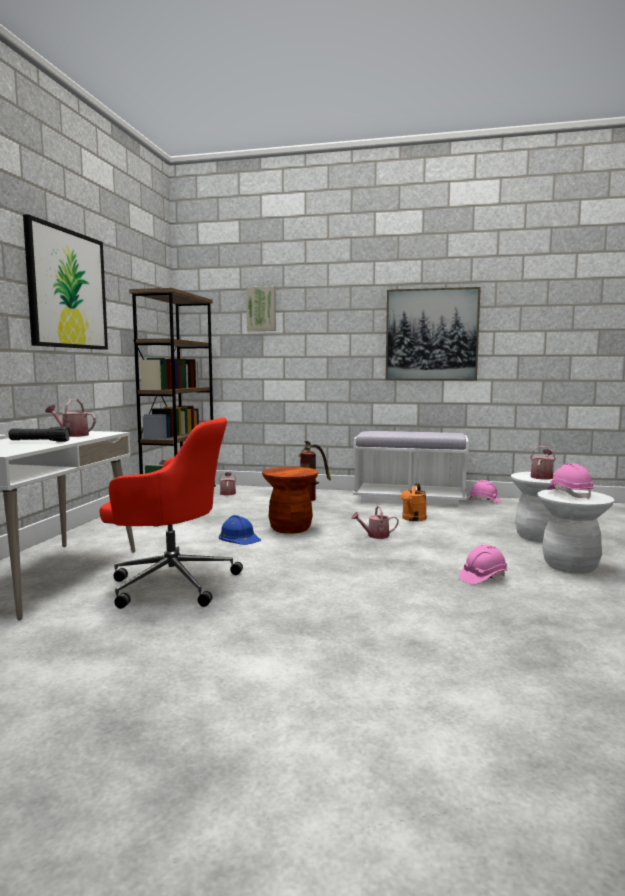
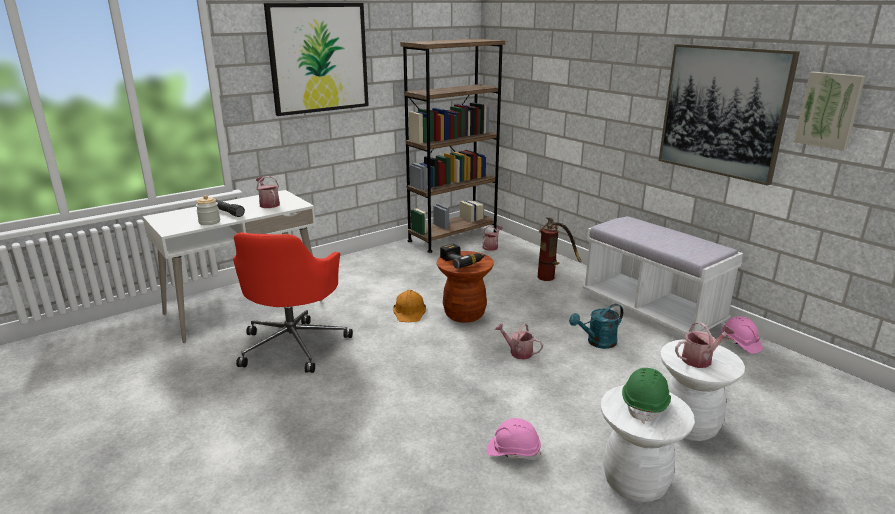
camera: 40 degrees right, 15 degrees up
(38, 446) = (209, 222): none -> jar
(171, 583) = (294, 344): red office chair -> red office chair turned 45 degrees clockwise
(239, 537) = (409, 311): blue hard hat -> orange hard hat
(261, 309) = (549, 54): picture -> picture (829, 110)
(287, 471) = (462, 261): none -> power drill
(413, 519) = (597, 343): orange watering can -> turquoise watering can
(569, 494) = (645, 404): pink hard hat -> green hard hat

